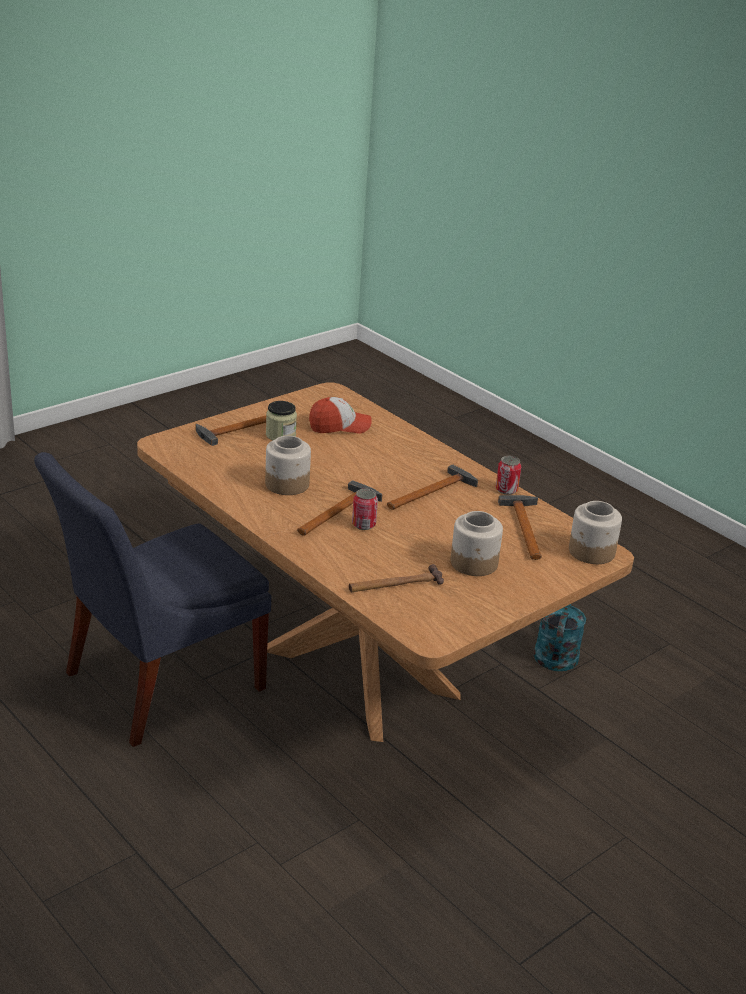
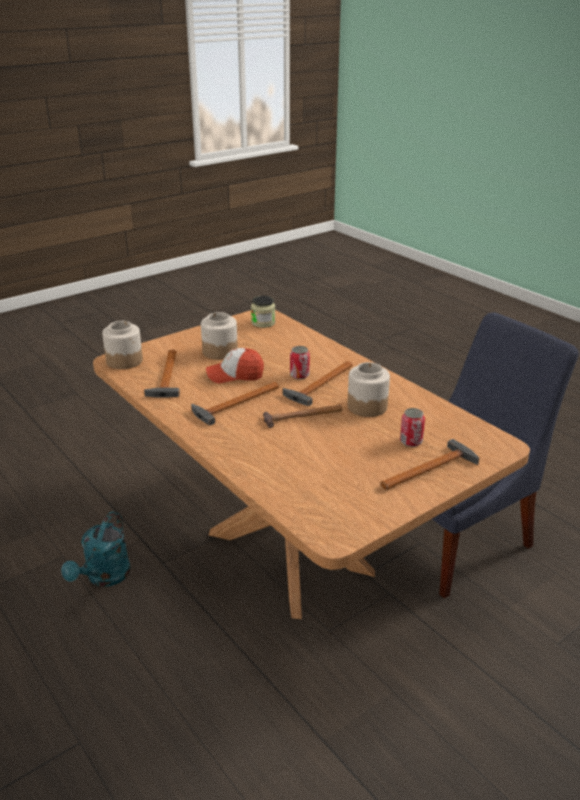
camera: 175 degrees left, 0 degrees up
(280, 435) = (384, 461): jar -> jar (263, 323)
(339, 426) = (320, 477): cap -> cap (235, 375)
(395, 584) = (280, 339): hammer -> hammer (303, 416)
(506, 490) = (165, 408): can -> can (411, 441)

